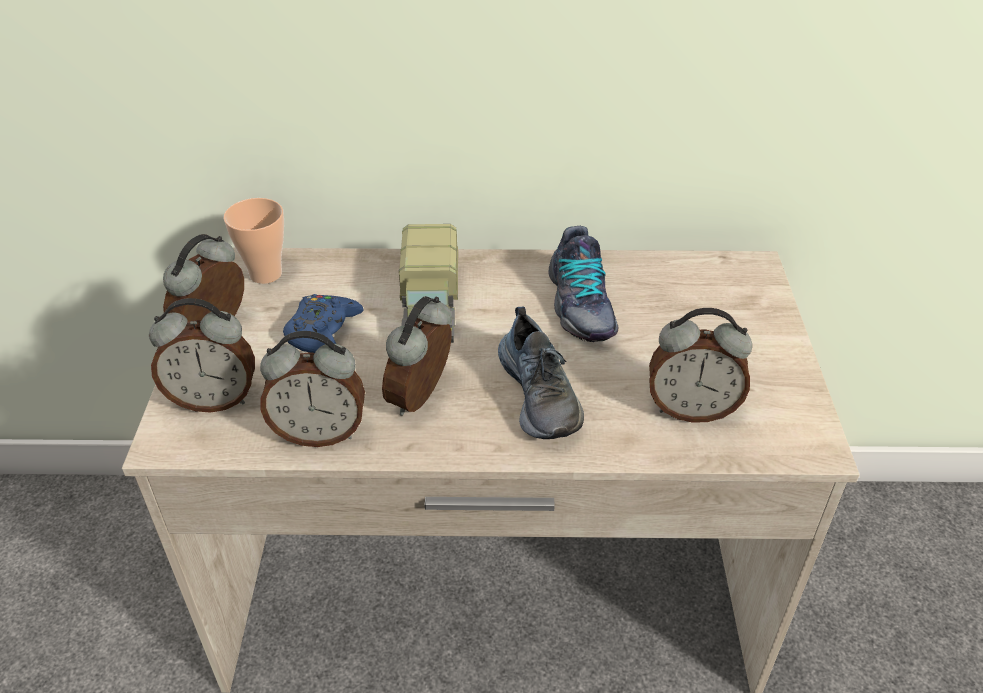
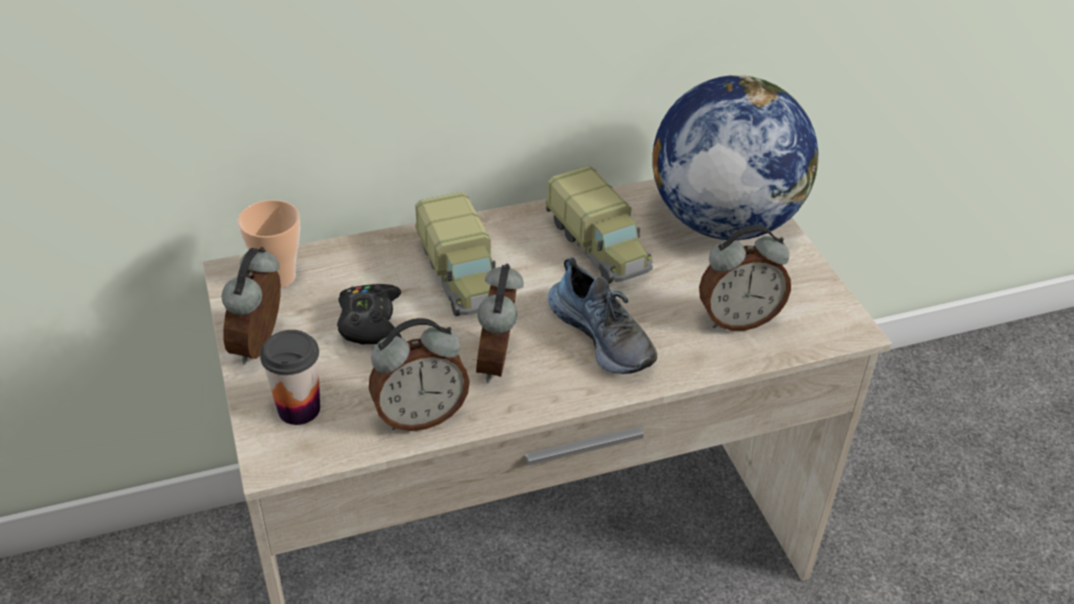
camera: 20 degrees left, 0 degrees up
(214, 399) = (299, 409): alarm clock -> cup
(323, 332) = (370, 322): blue game controller -> black game controller
(579, 305) = (599, 247): shoe -> toy truck
(721, 305) = (722, 222): none -> globe

